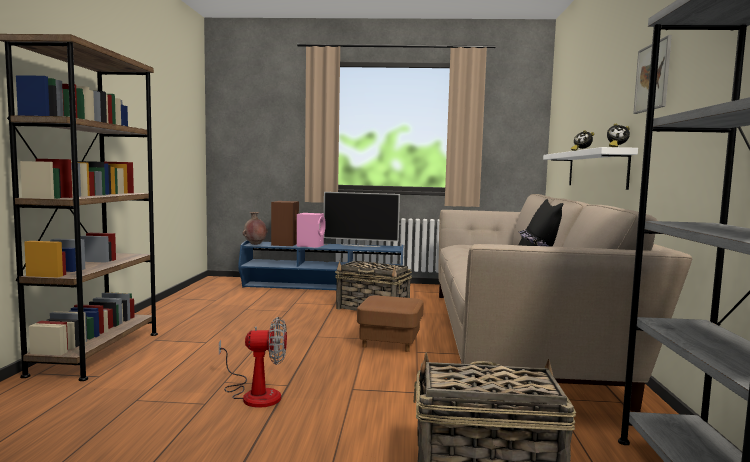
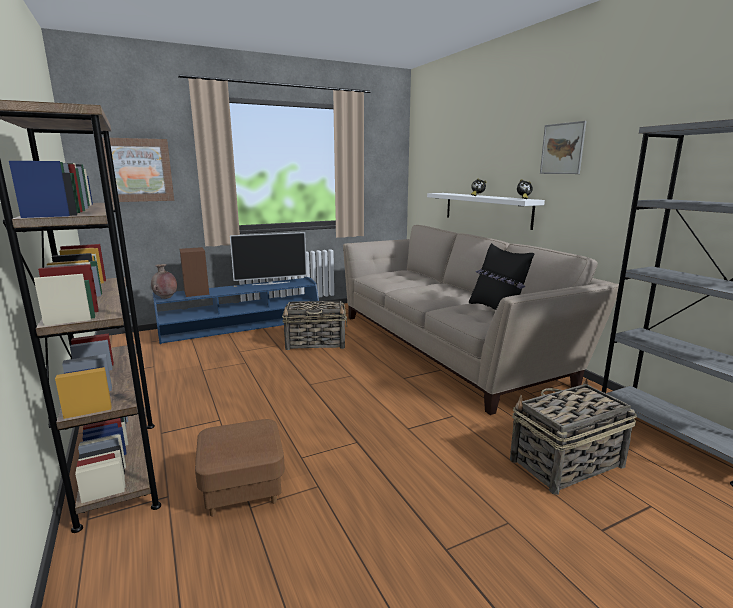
camera: 30 degrees left, 10 degrees up
(255, 394) = (344, 460): fan -> none
(258, 129) = (138, 170): none -> picture
(311, 245) = (226, 290): pink speaker -> none
(390, 342) = (374, 374): brown ottoman -> brown ottoman (243, 489)

